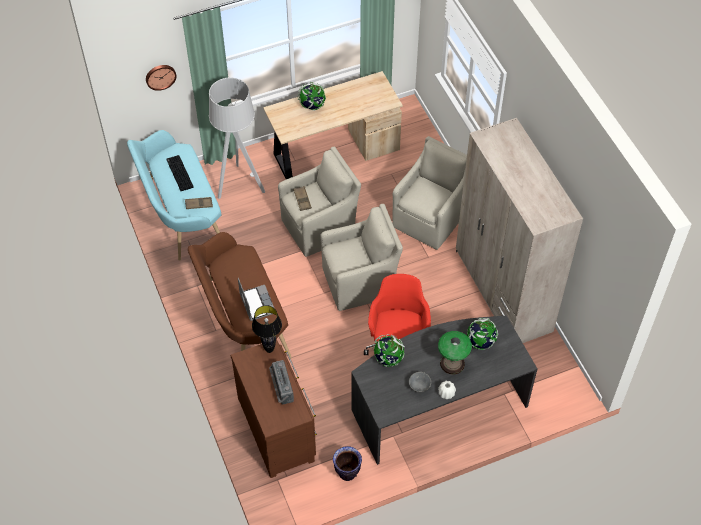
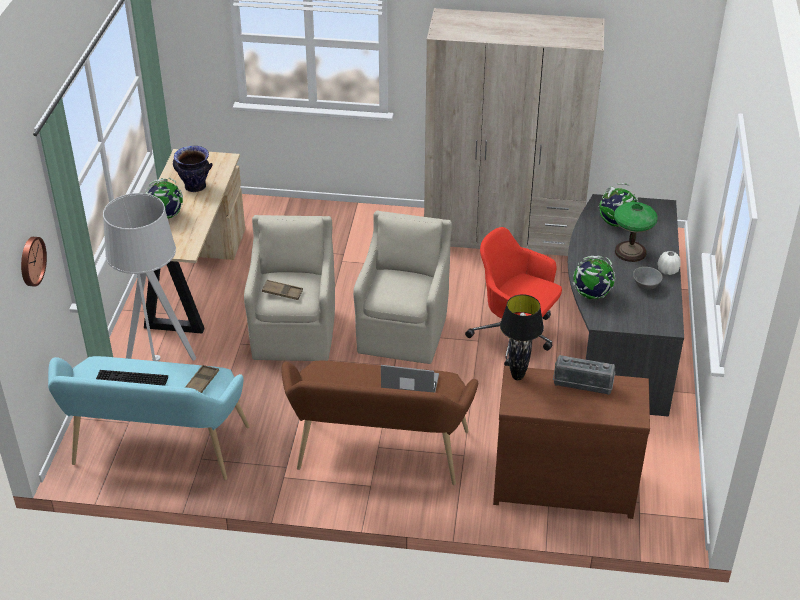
camera: 60 degrees left, 15 degrees down
(347, 473) = (666, 445): vase -> vase (195, 187)
(430, 218) = (363, 245): beige armchair -> none

